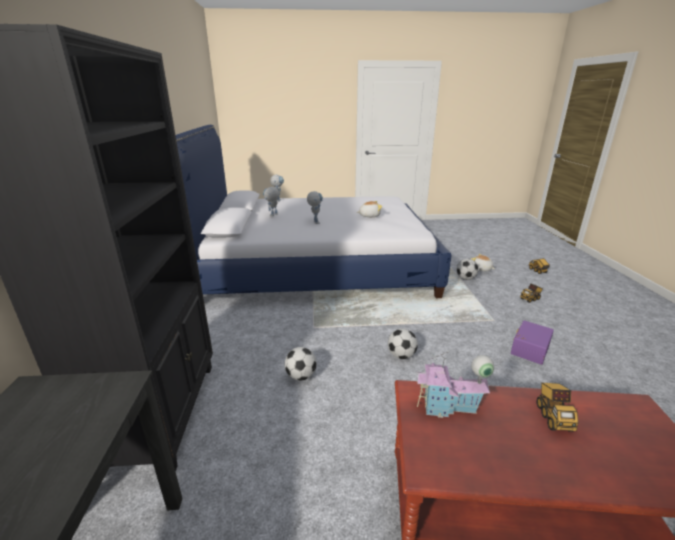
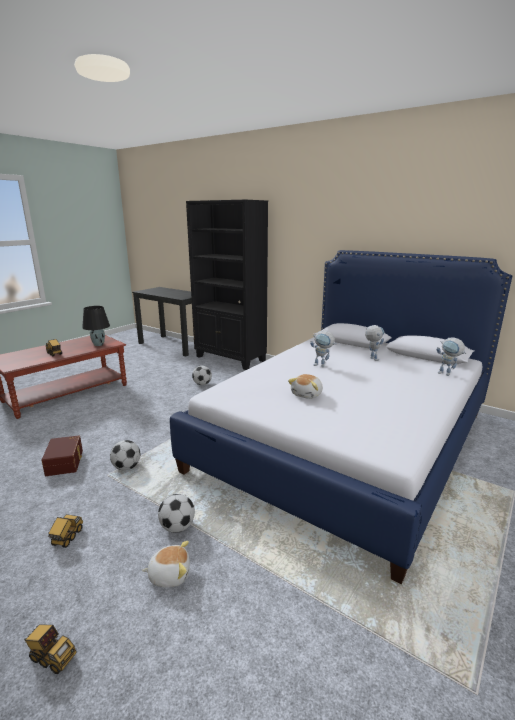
camera: 130 degrees right, 5 degrees down
(401, 356) = (162, 413): football -> football (126, 467)
(448, 406) = (98, 345): toy house -> black table lamp
(529, 348) = (65, 462): purple storage box -> brown storage box

